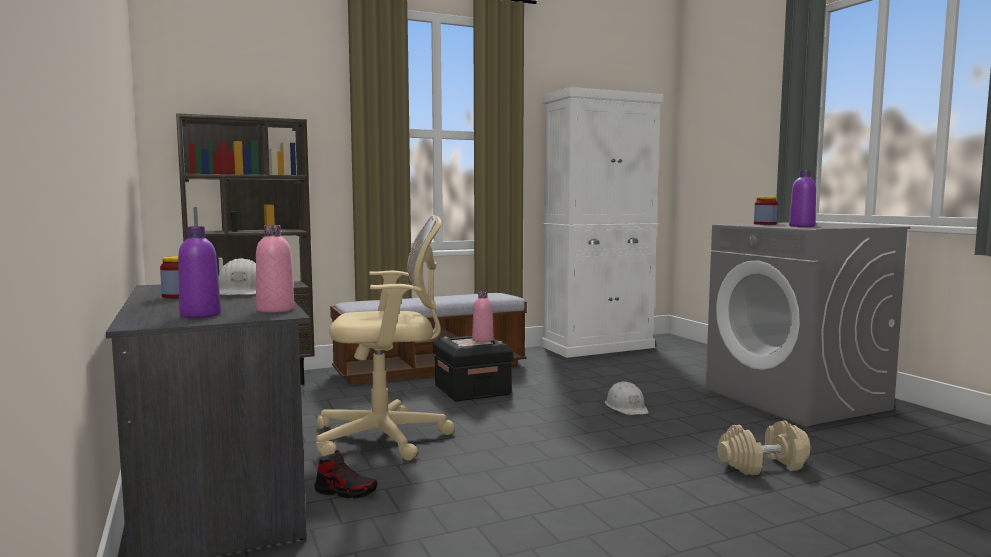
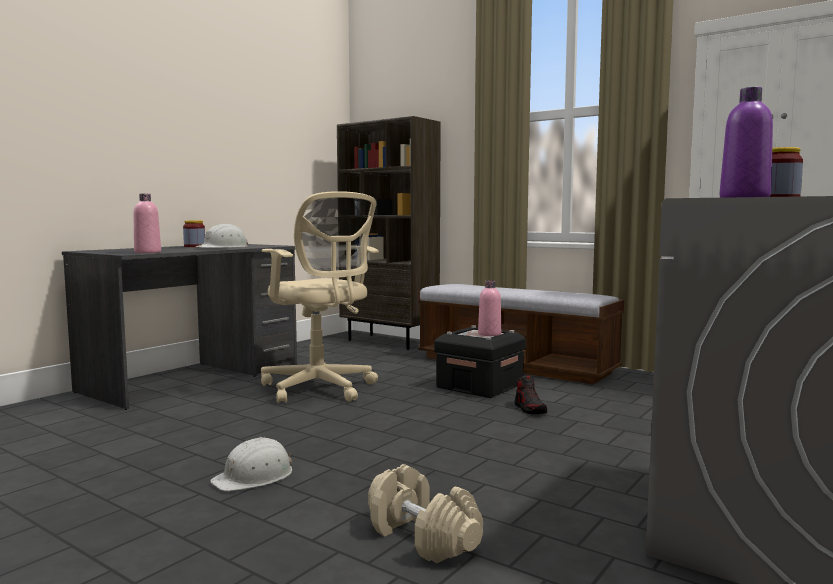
camera: 60 degrees right, 0 degrees up
(200, 315) = (121, 251): purple bottle -> none
(345, 492) = (205, 402): shoe -> shoe (530, 409)
(626, 407) = (535, 444): white hard hat -> white hard hat (255, 477)

